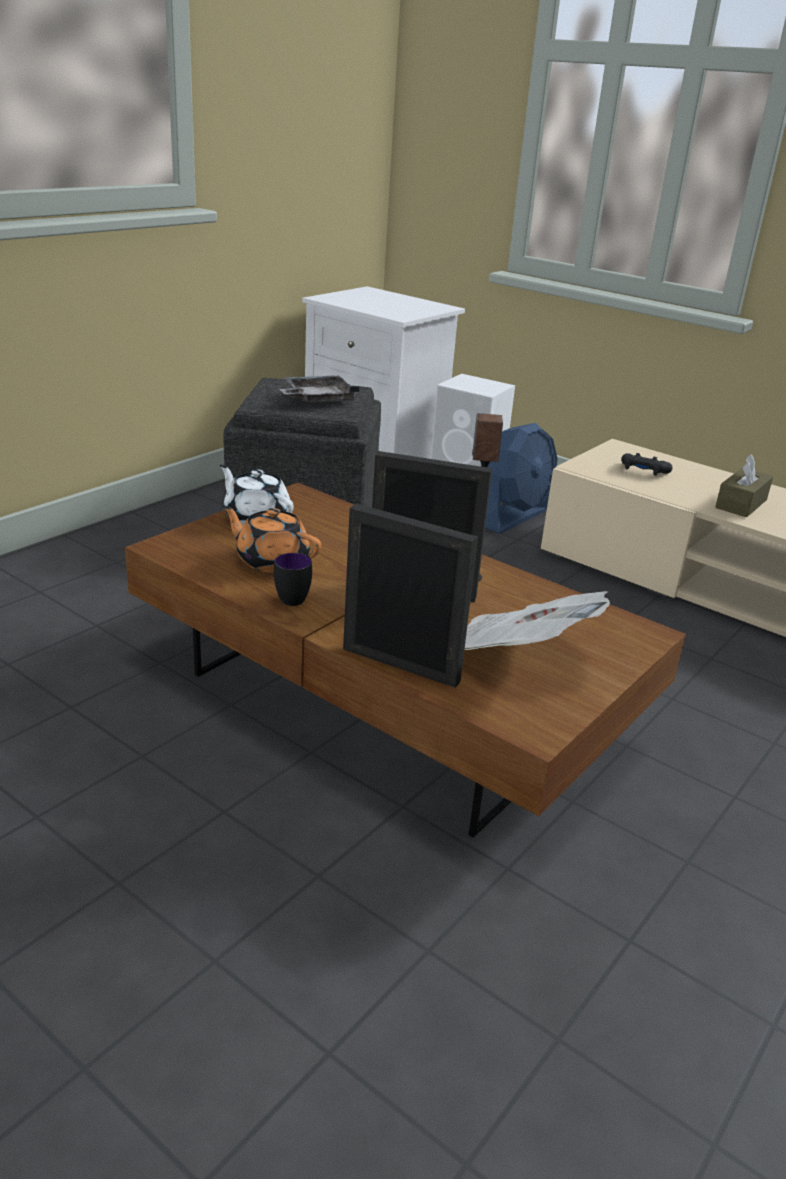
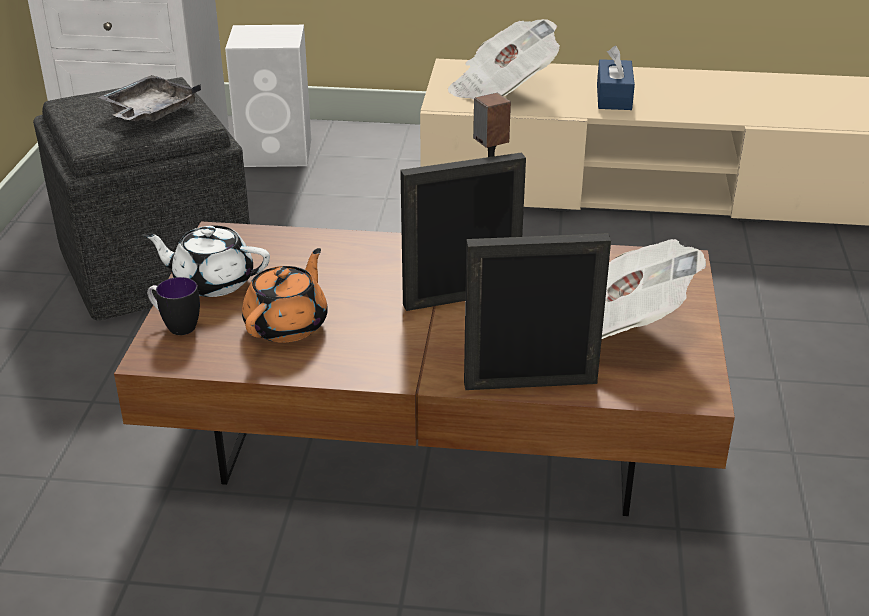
camera: 30 degrees left, 5 degrees up
(271, 560) = (288, 325): orange teapot -> orange teapot turned 120 degrees clockwise
(289, 597) = (353, 357): mug -> mug (175, 326)
(512, 516) = (356, 173): blue fan -> none
(643, 471) = (502, 89): black game controller -> newspaper
(741, 504) = (614, 97): brown tissue box -> blue tissue box

